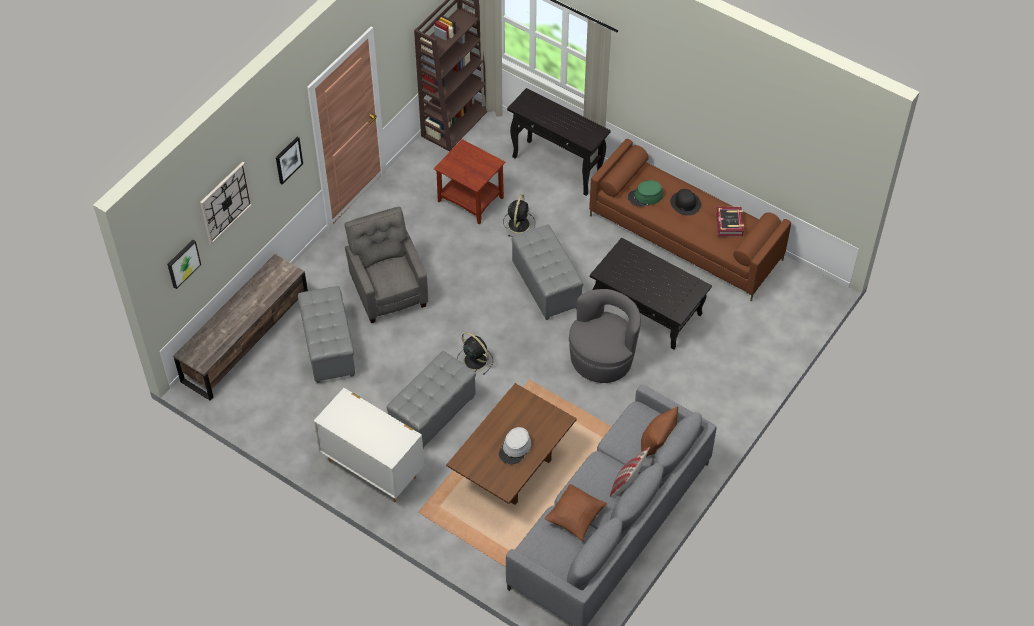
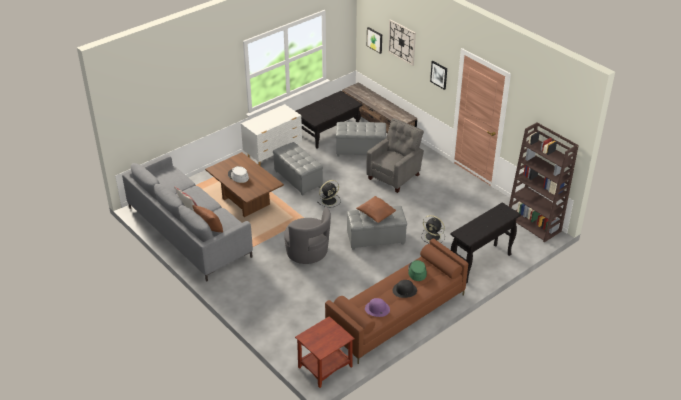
camera: 105 degrees right, 15 degrees down
(388, 290) = (395, 176): grey armchair -> grey armchair turned 45 degrees counterclockwise
(471, 199) = (460, 220): brown side table -> brown side table (325, 367)
(575, 518) = (180, 188): brown pillow -> brown pillow (376, 215)
(648, 310) = (338, 281): black coffee table -> black coffee table (328, 132)
(729, 224) = (377, 309): book -> purple hat

